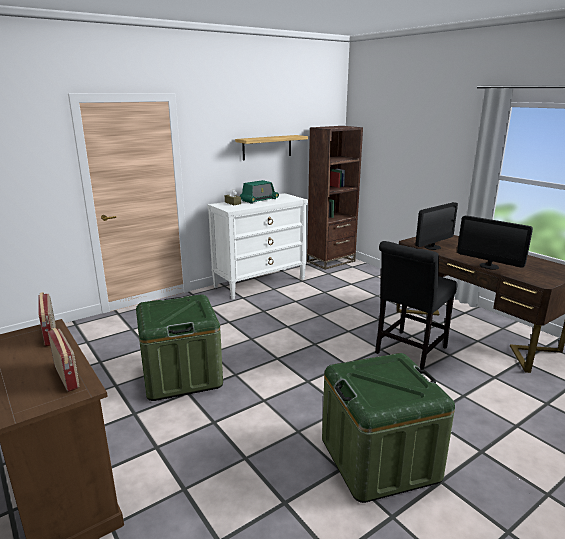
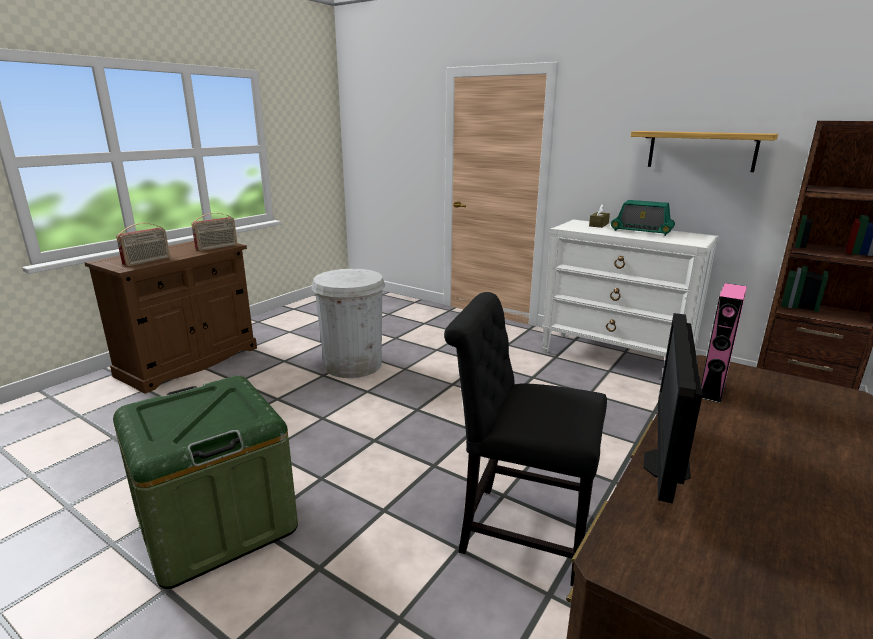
camera: 70 degrees right, 0 degrees up
(181, 375) = (353, 365): green storage box -> white trash can
(432, 247) = (712, 389): monitor -> pink speaker

